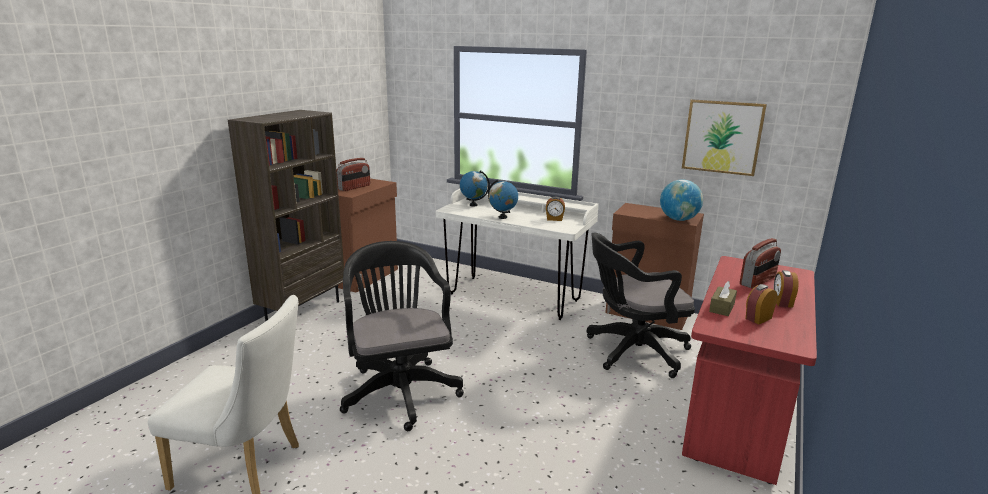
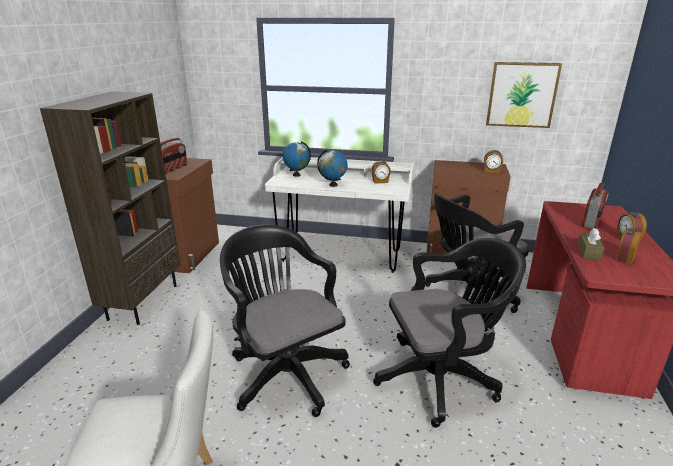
camera: 15 degrees left, 5 degrees up
(551, 423) = (441, 378): none -> black office chair
(678, 219) = (491, 171): globe -> alarm clock

